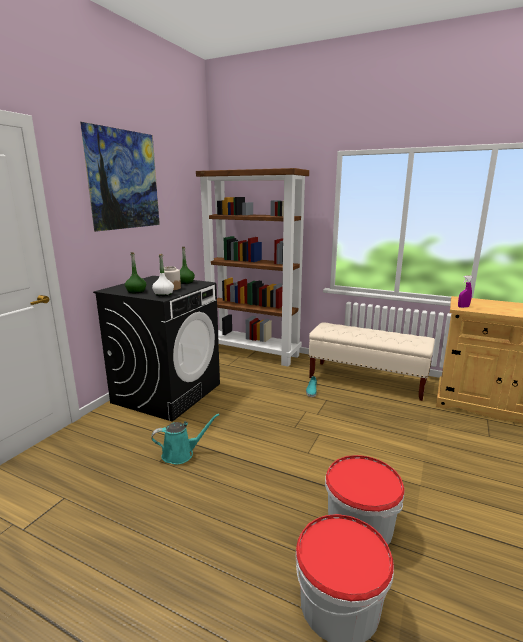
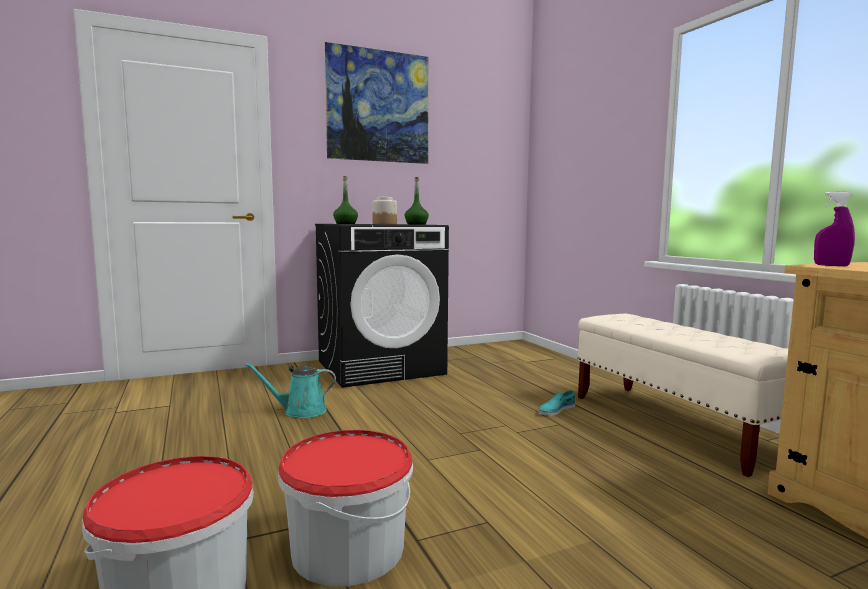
camera: 40 degrees right, 10 degrees down
(163, 294) = (360, 224): white bottle -> none
(181, 454) = (300, 411): turquoise watering can -> turquoise watering can turned 150 degrees clockwise
(254, 353) = (545, 360): brown bookcase -> none

